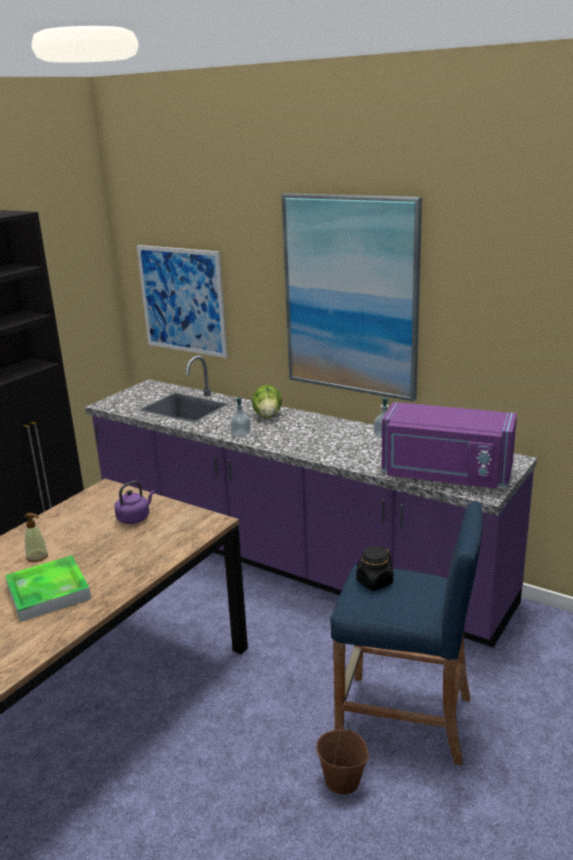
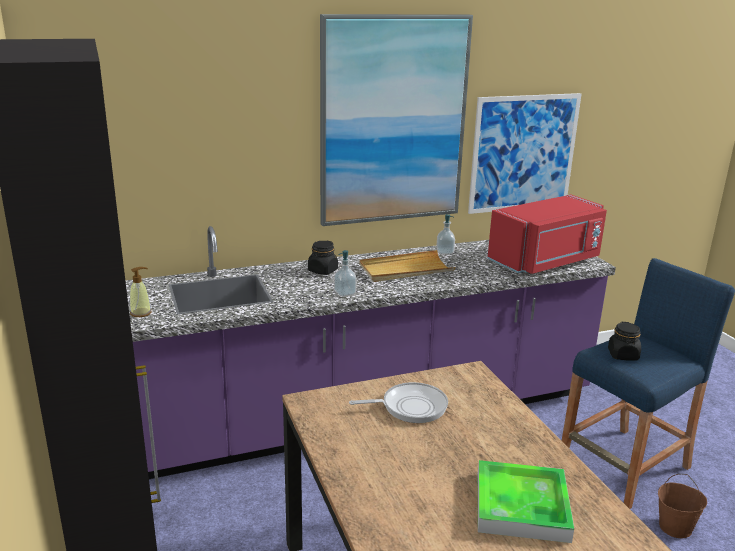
camera: 55 degrees left, 0 degrees up
(37, 557) = (427, 491): soap dispenser -> soap dispenser (141, 313)
(135, 518) = (410, 407): purple kettle -> frying pan
(182, 300) = (156, 163): picture -> picture (523, 153)
(268, 416) = (322, 271): lettuce -> black jar
(318, 436) = (405, 270): none -> beige tray
(445, 475) = (546, 261): purple microwave -> red microwave

